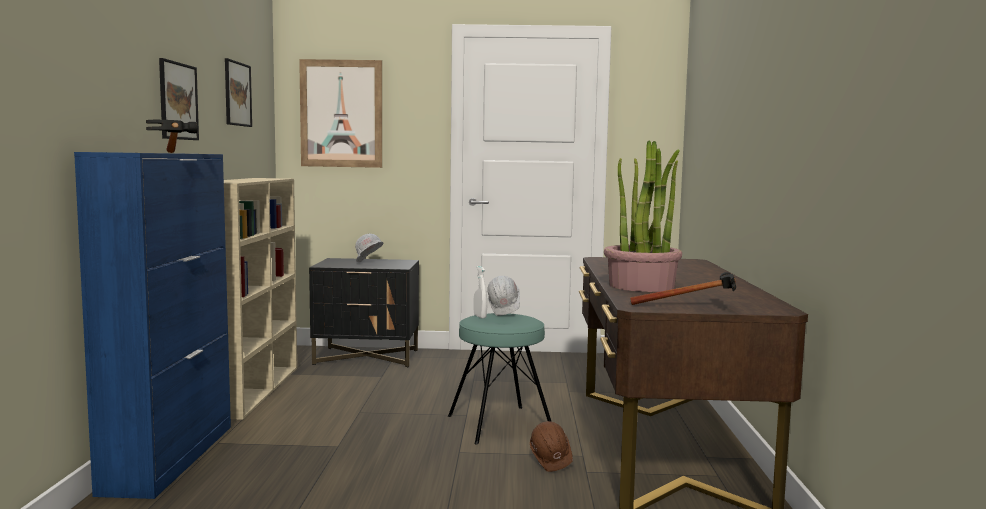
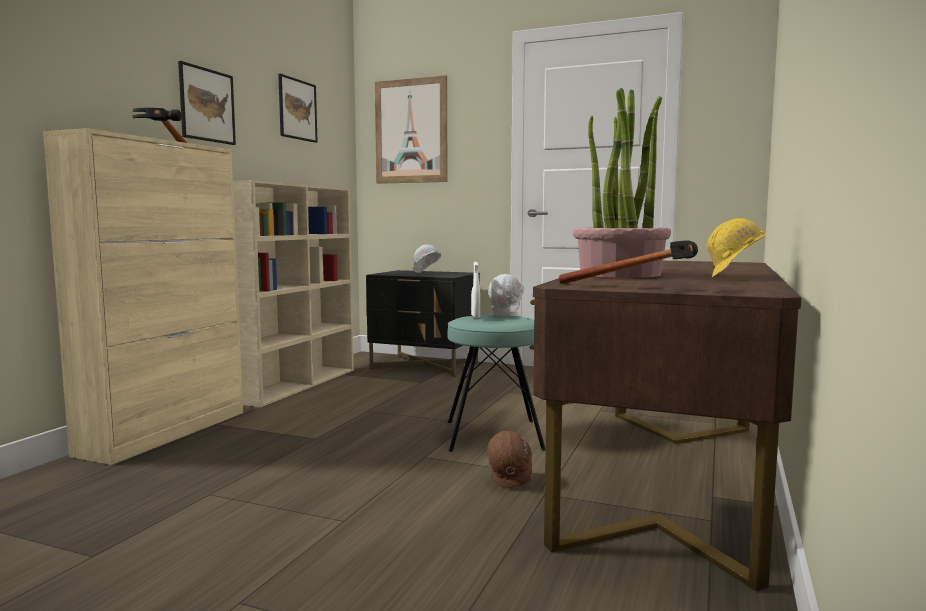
camera: 20 degrees right, 0 degrees up
(170, 457) = (166, 432): blue cabinet -> beige cabinet
(730, 289) = (735, 278): none -> yellow hard hat

